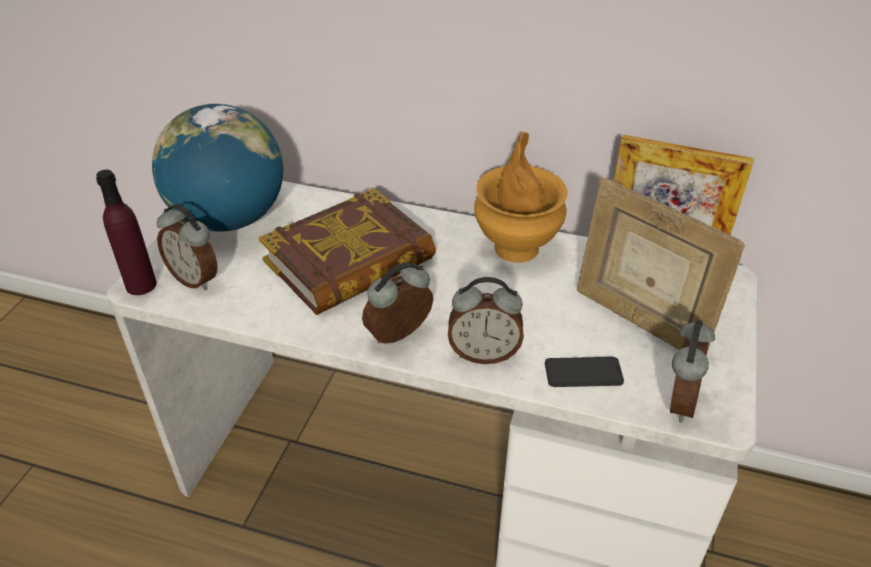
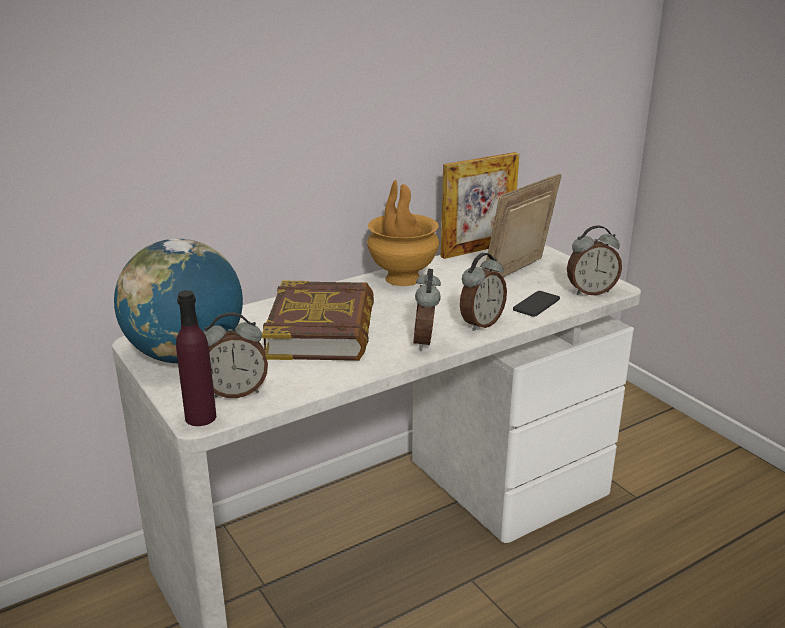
camera: 50 degrees left, 15 degrees down
(639, 320) = (518, 275): picture frame -> picture frame turned 135 degrees clockwise
(678, 402) = (590, 291): alarm clock -> alarm clock turned 105 degrees clockwise

